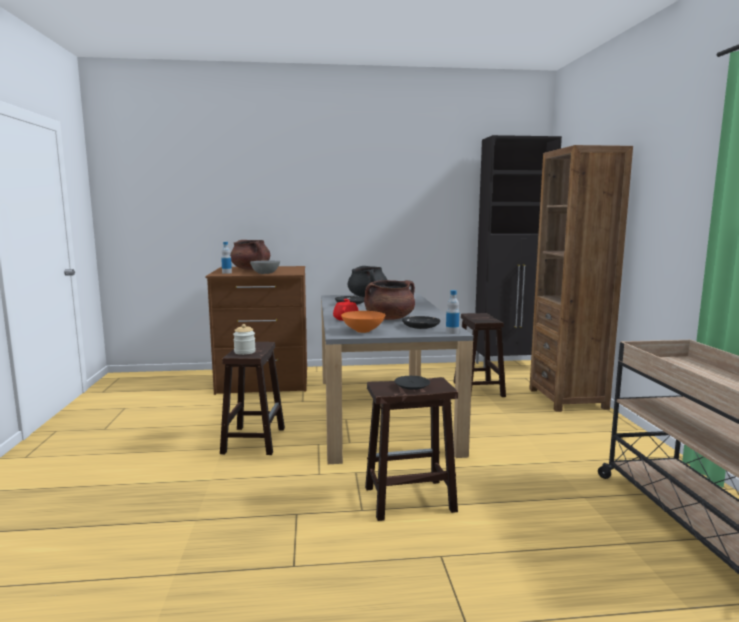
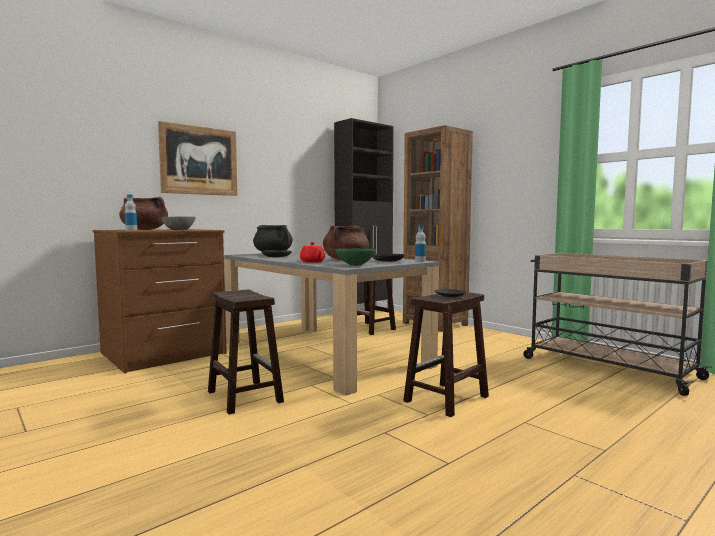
camera: 35 degrees left, 5 degrees down
(244, 352) = (243, 296): jar -> none
(317, 199) = (199, 160): none -> picture
(363, 331) = (356, 265): orange bowl -> green bowl

